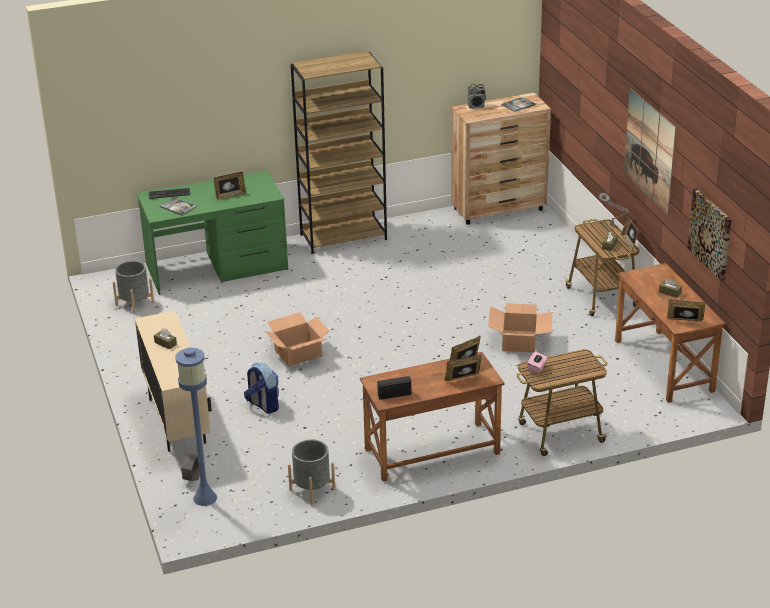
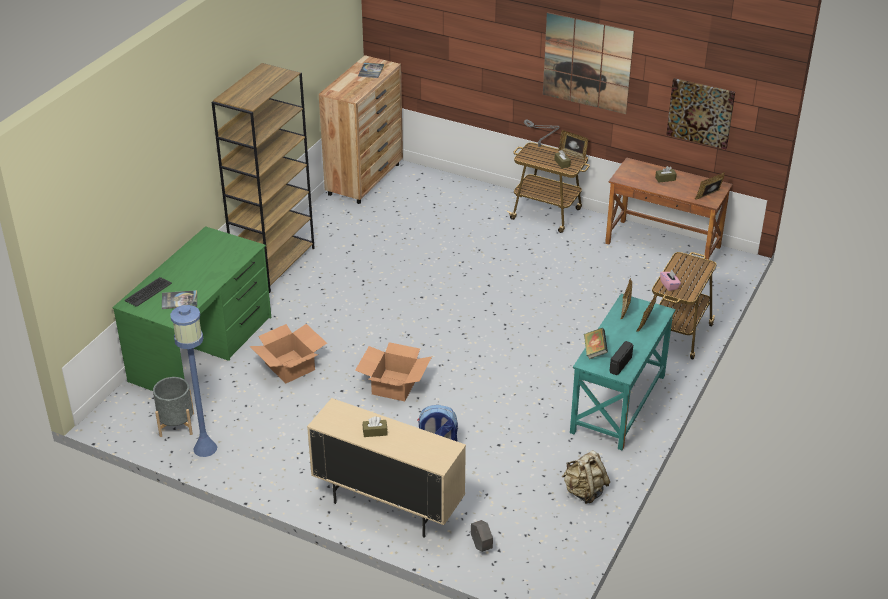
camera: 45 degrees left, 5 degrees up
(205, 498) = (516, 555): blue floor lamp -> blue floor lamp (205, 448)
(230, 195) = (211, 265): picture frame -> none
(312, 489) = (584, 491): grey planter -> beige backpack
(393, 376) = (594, 350): none -> book
(432, 452) = (618, 404): brown desk -> turquoise desk
(476, 106) = (339, 85): radio -> none
(519, 341) = (543, 279): cardboard box -> cardboard box (290, 366)

